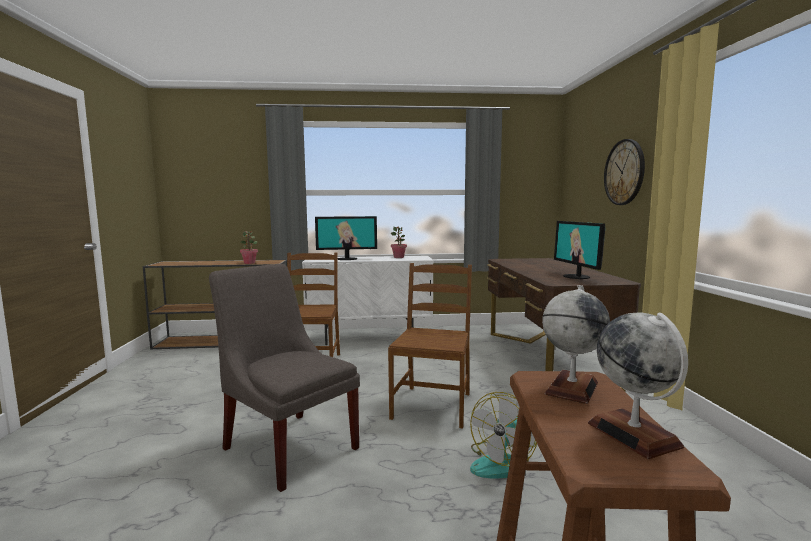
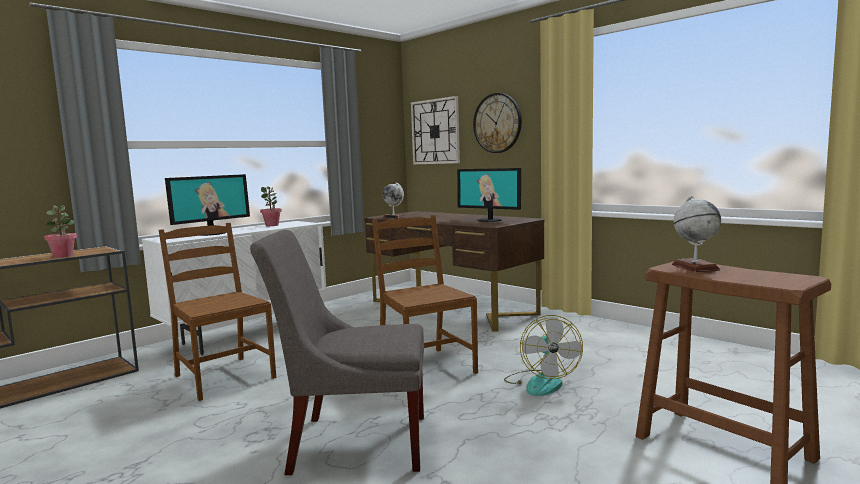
camera: 40 degrees left, 0 degrees up
(579, 181) = (435, 131): none -> wall clock
(634, 435) = (767, 274): globe -> globe (393, 217)

